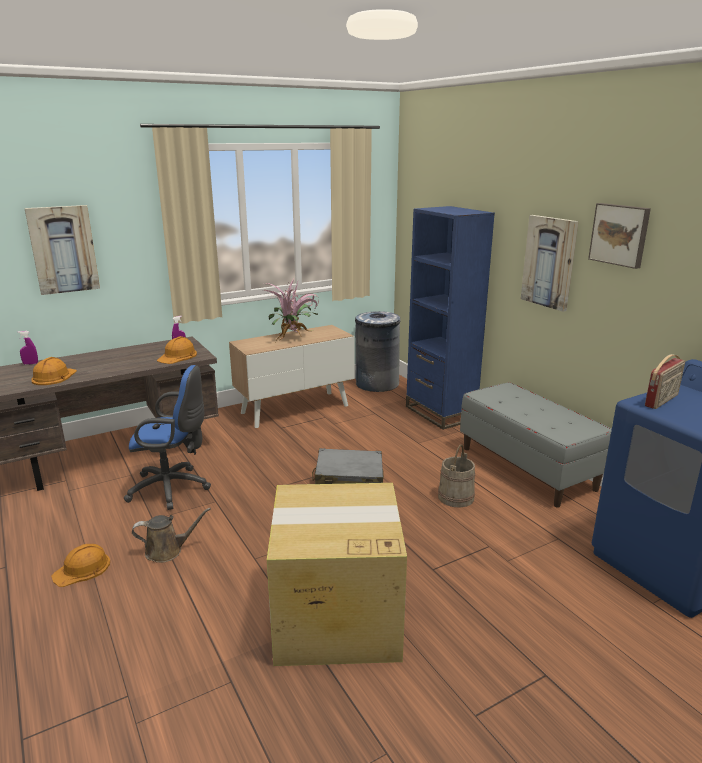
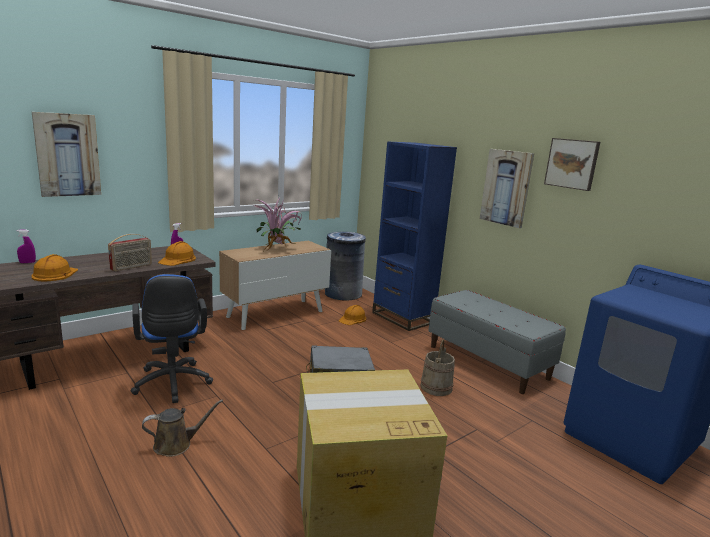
camera: 10 degrees left, 5 degrees down
(82, 569) = (87, 467): orange hard hat -> orange hard hat (353, 319)
(173, 488) = (172, 385): blue office chair -> blue office chair turned 75 degrees clockwise
(662, 401) = (627, 296): radio -> radio (131, 267)

